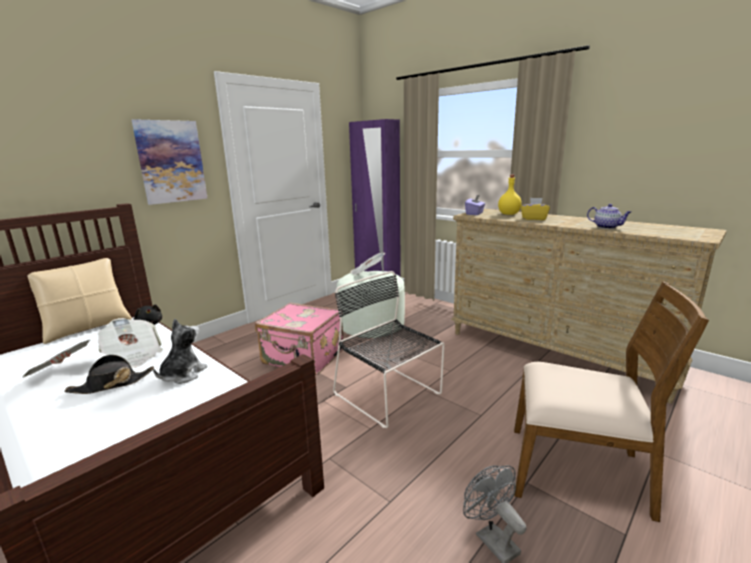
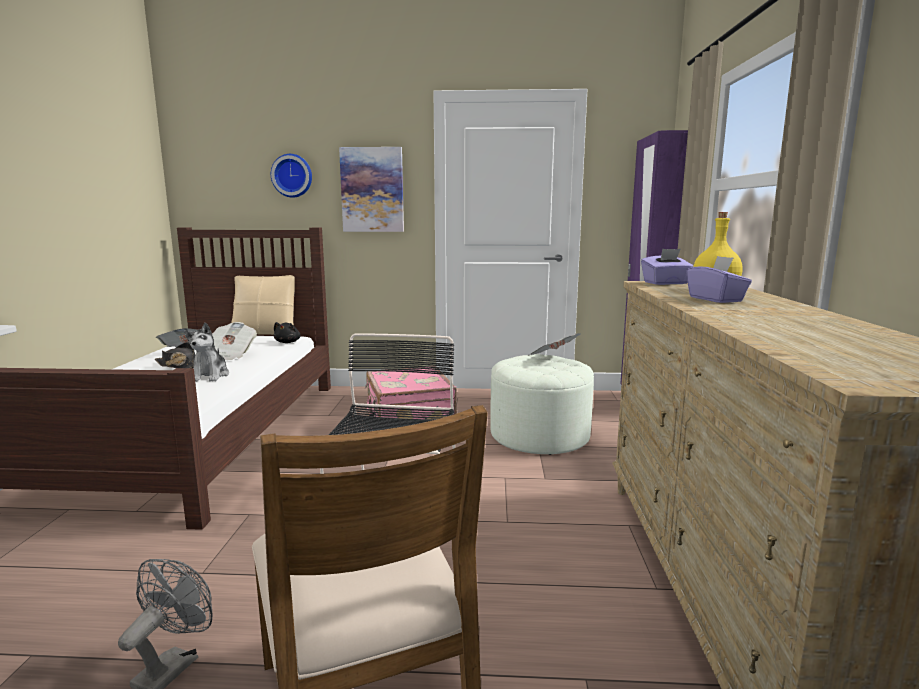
camera: 50 degrees right, 5 degrees down
(77, 150) = (292, 176): none -> wall clock
(182, 375) = (210, 376): plush toy -> plush toy turned 105 degrees clockwise
(534, 218) = (716, 299): yellow tissue box -> purple tissue box
(607, 227) = (768, 327): teapot -> none

